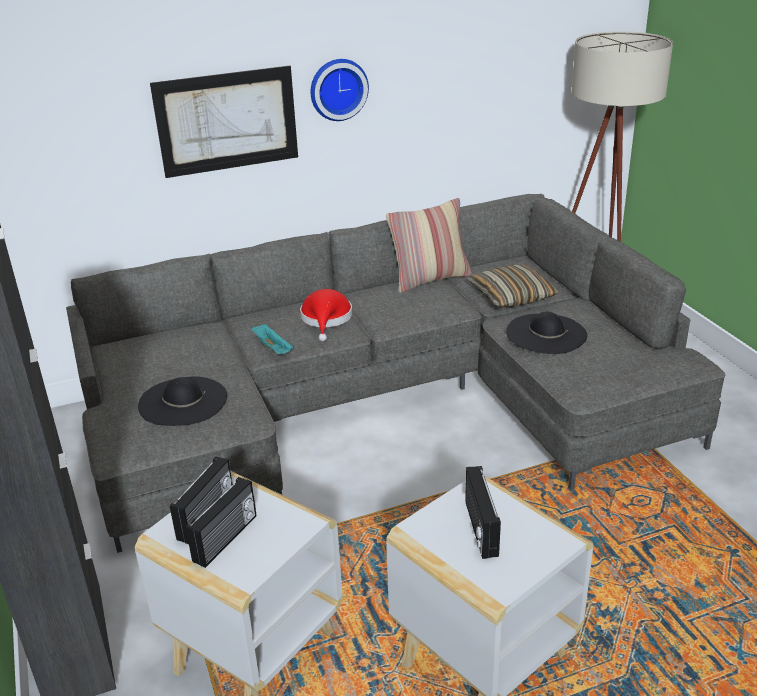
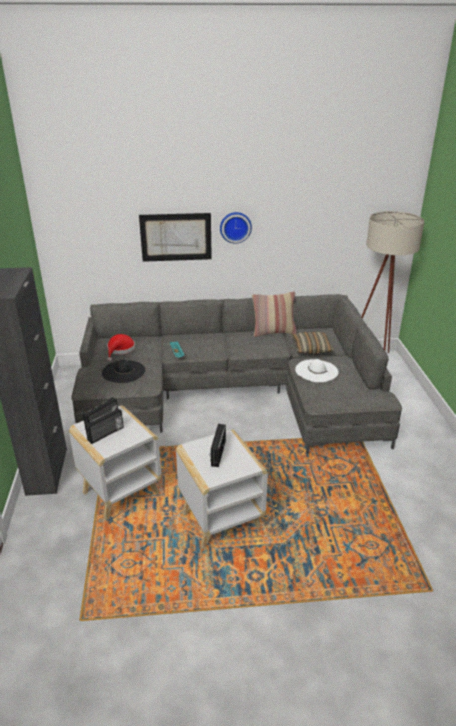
camera: 15 degrees right, 0 degrees up
(326, 319) = (210, 344): red hat -> red hat (120, 350)
(546, 333) = (316, 371): black hat -> white hat

